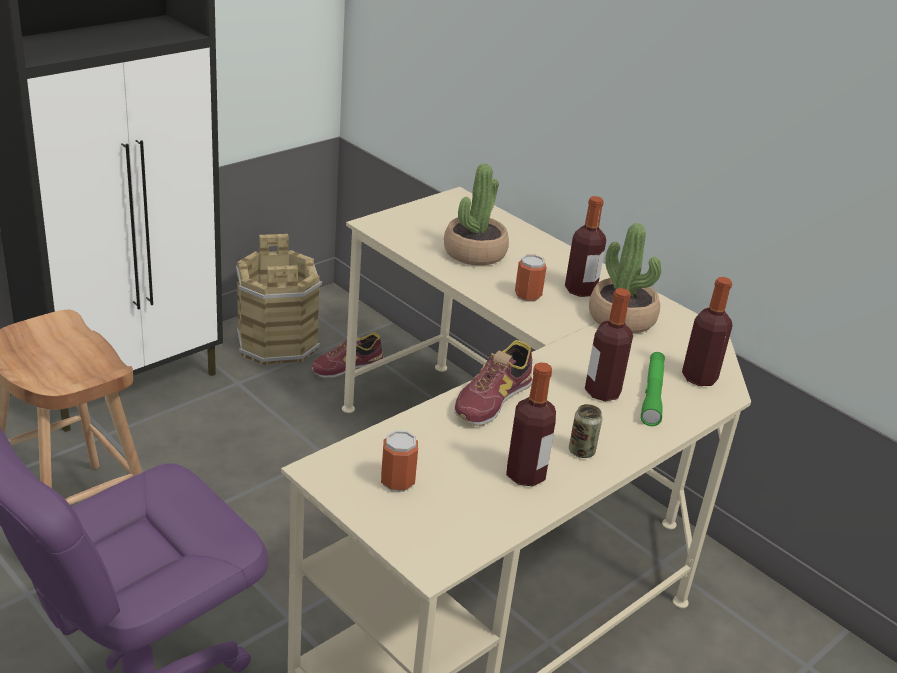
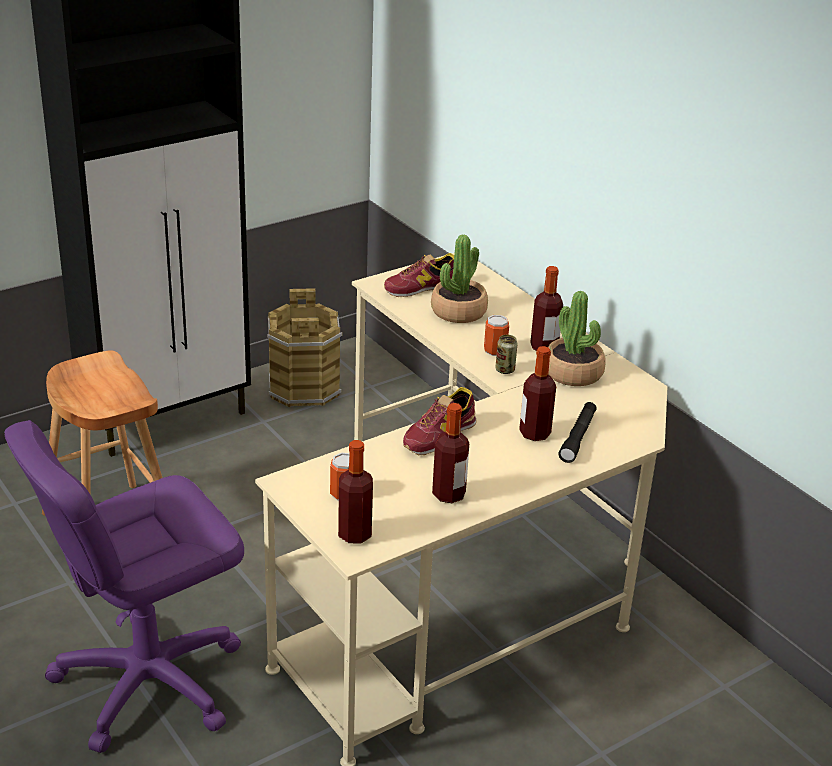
camera: 10 degrees right, 0 degrees up
(347, 366) = (364, 411): shoe -> shoe (421, 288)
(581, 451) = (501, 479): can -> can (505, 370)
(652, 394) = (578, 437): green flashlight -> black flashlight
(699, 378) = (625, 425): bottle -> bottle (354, 534)

